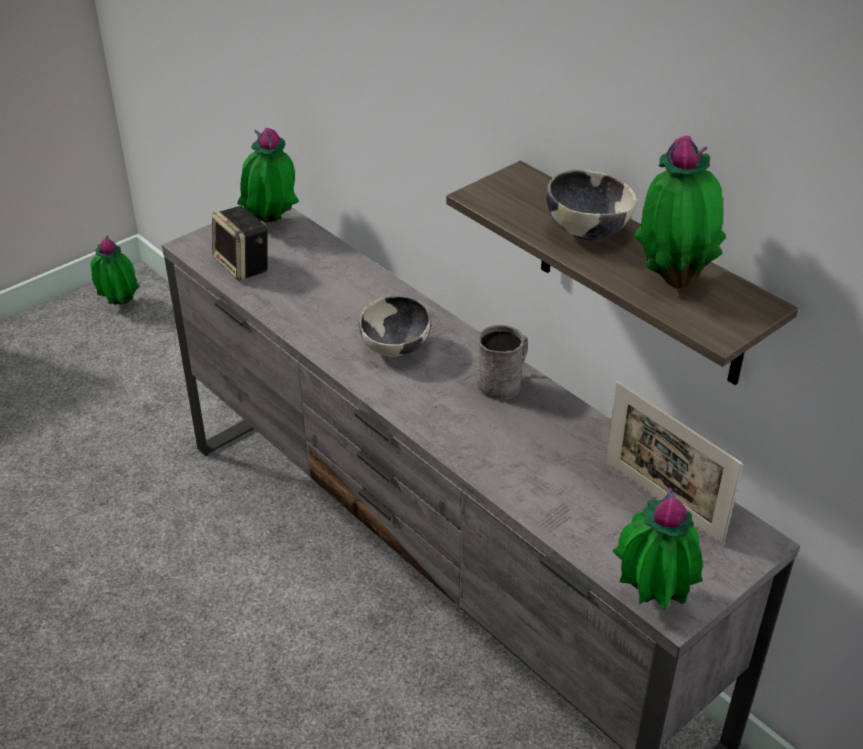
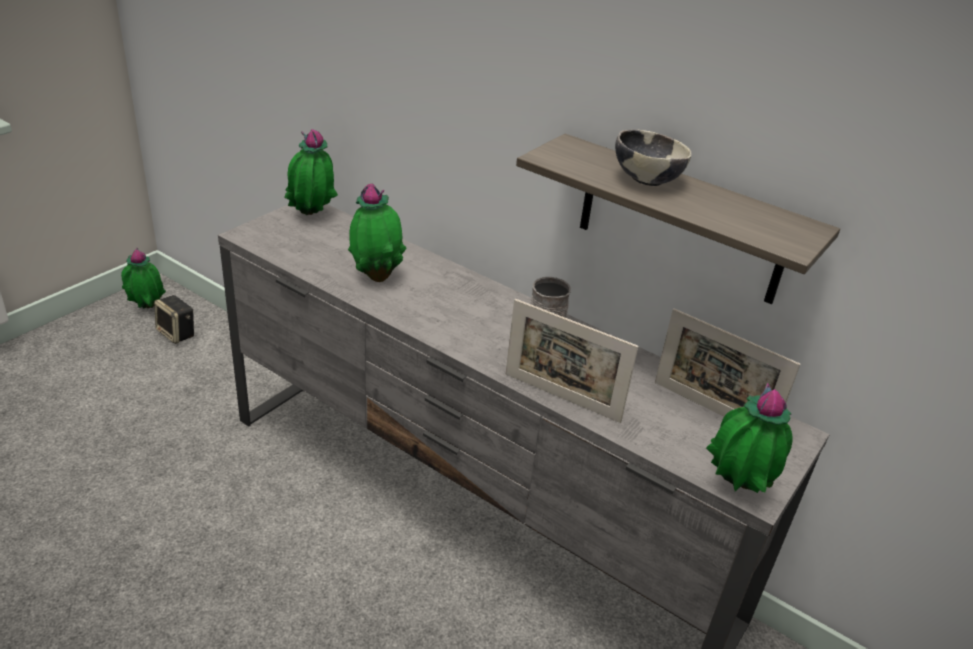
camera: 15 degrees left, 5 degrees down
(244, 266) = (297, 248): speaker -> speaker (177, 333)
(396, 348) = (450, 305): bowl -> none
(487, 472) = (561, 397): none -> picture frame
(673, 279) = (734, 211): potted plant -> potted plant (376, 277)

